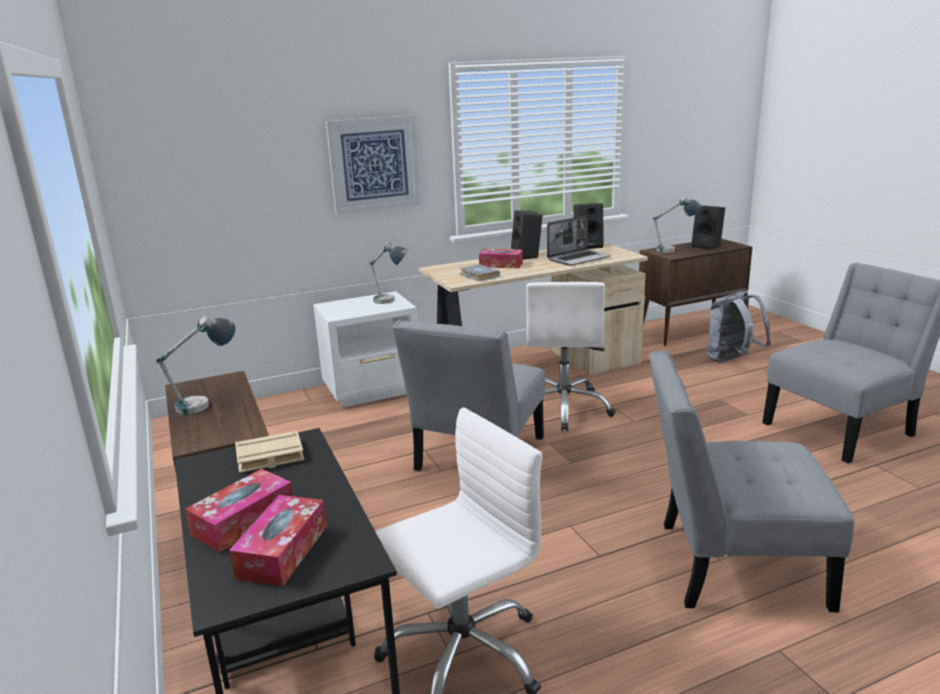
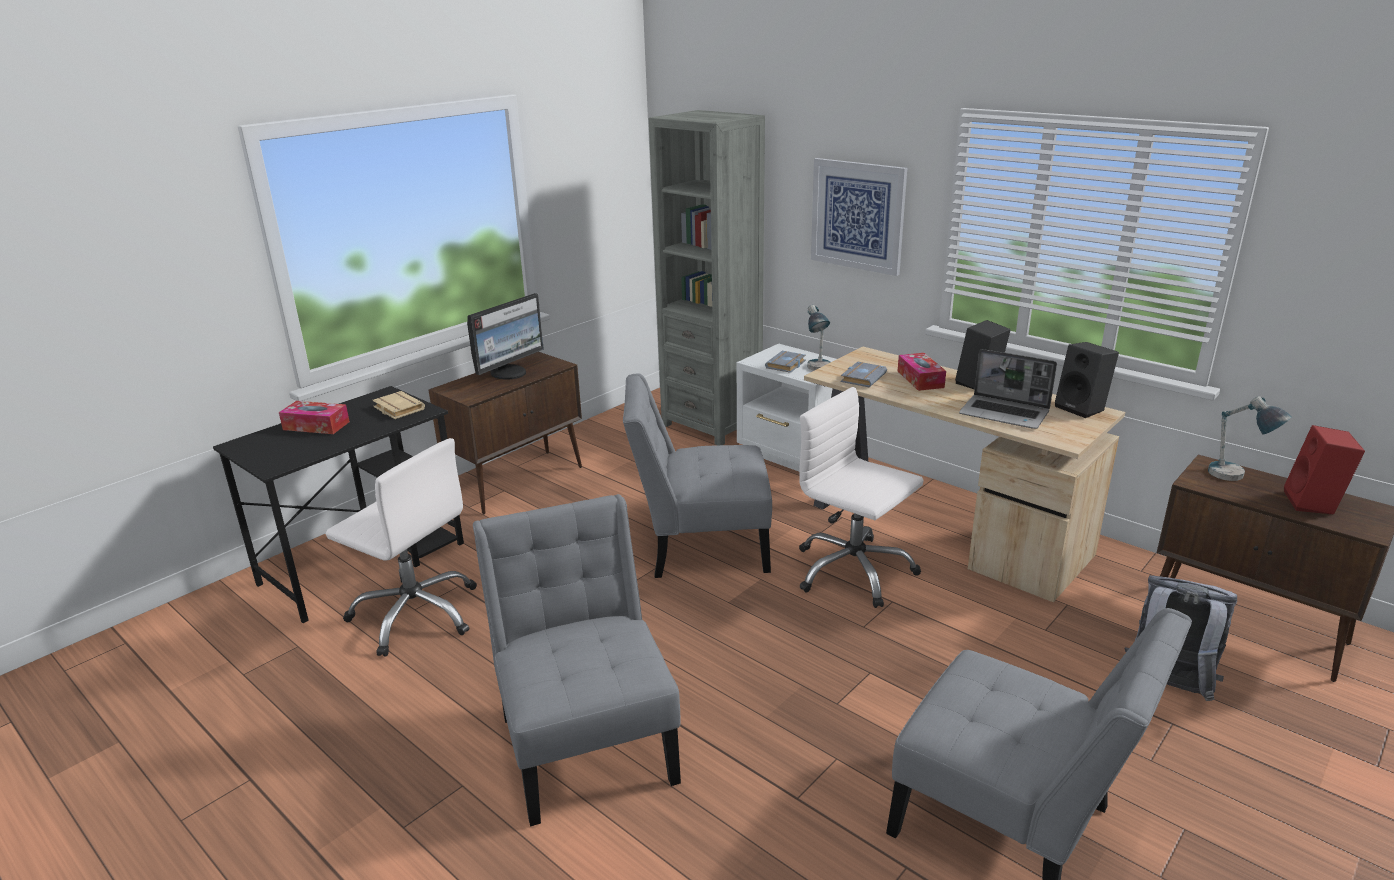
camera: 65 degrees right, 5 degrees up
(207, 404) = (509, 373): table lamp -> monitor
(271, 410) = (712, 424): none -> grey bookcase
(283, 551) = (283, 445): tissue box -> none
(364, 308) = (786, 365): none -> grey book
(564, 408) = (853, 571): white office chair -> white office chair turned 60 degrees clockwise
(707, 246) = (1314, 504): black speaker -> red speaker

